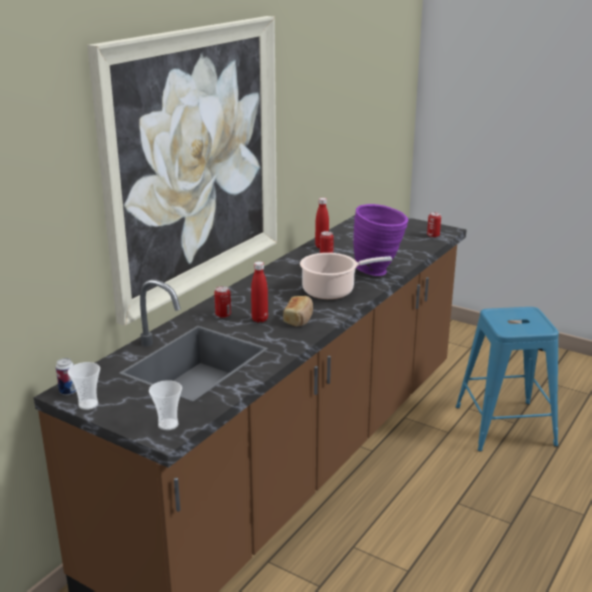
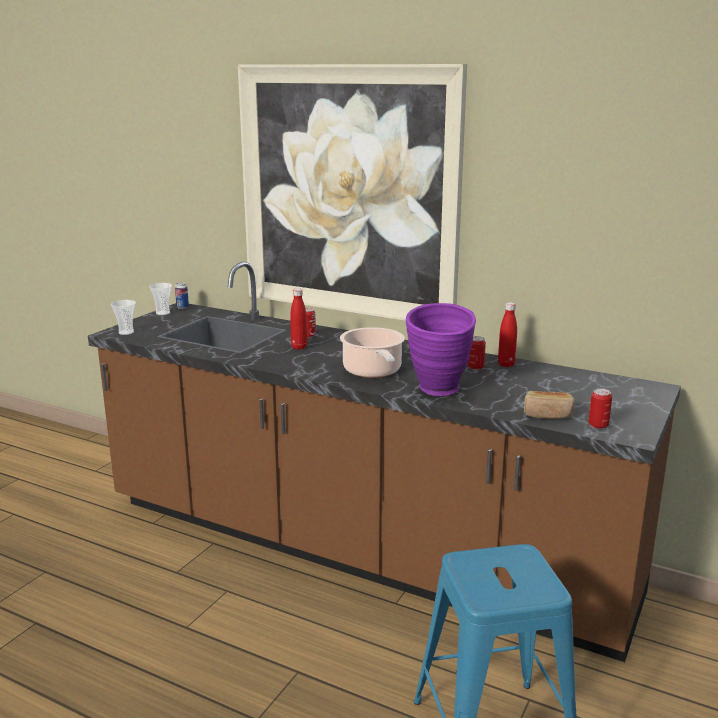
camera: 85 degrees right, 5 degrees down
(299, 318) = (302, 360): bread -> bread (547, 414)

